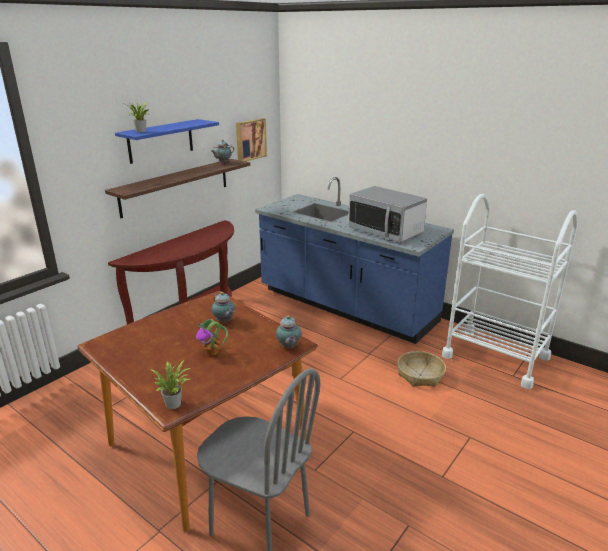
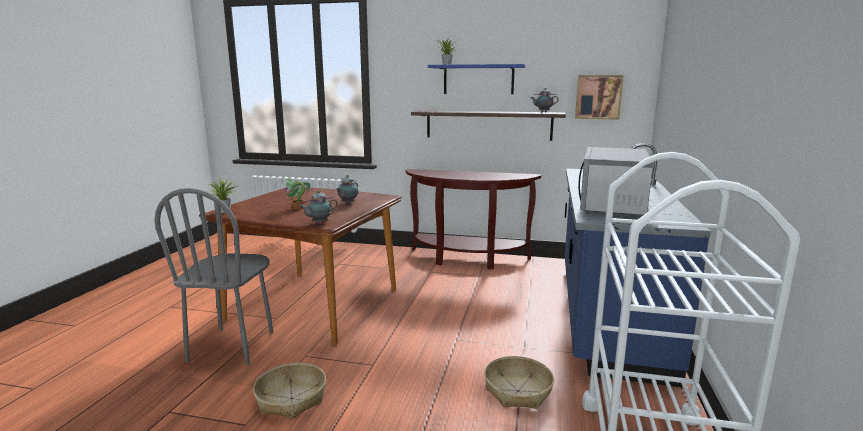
camera: 65 degrees right, 10 degrees down
(382, 489) = (291, 399): none -> basket

